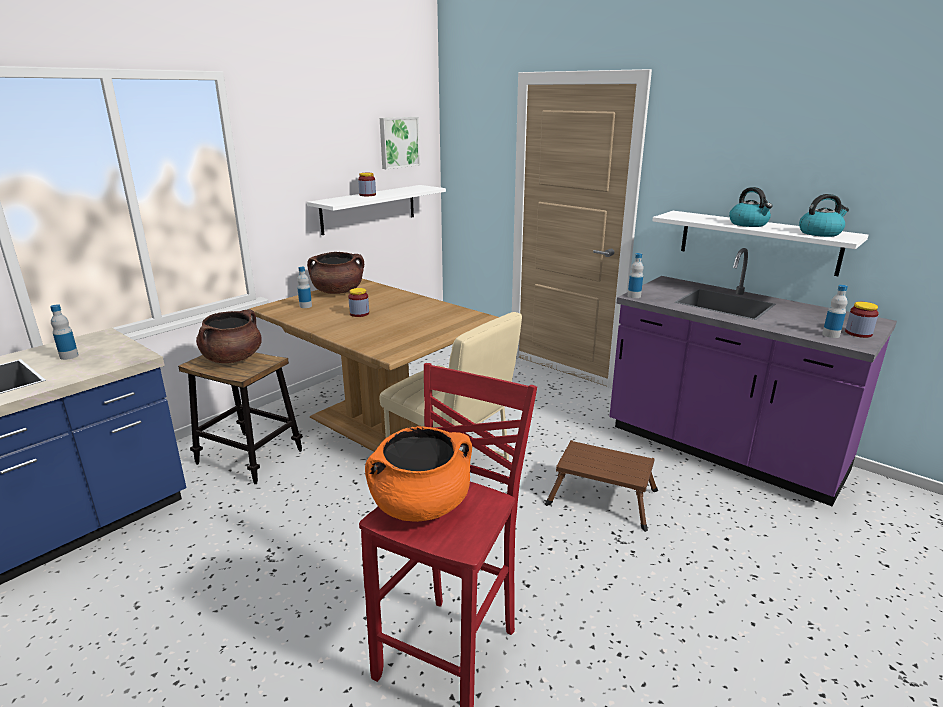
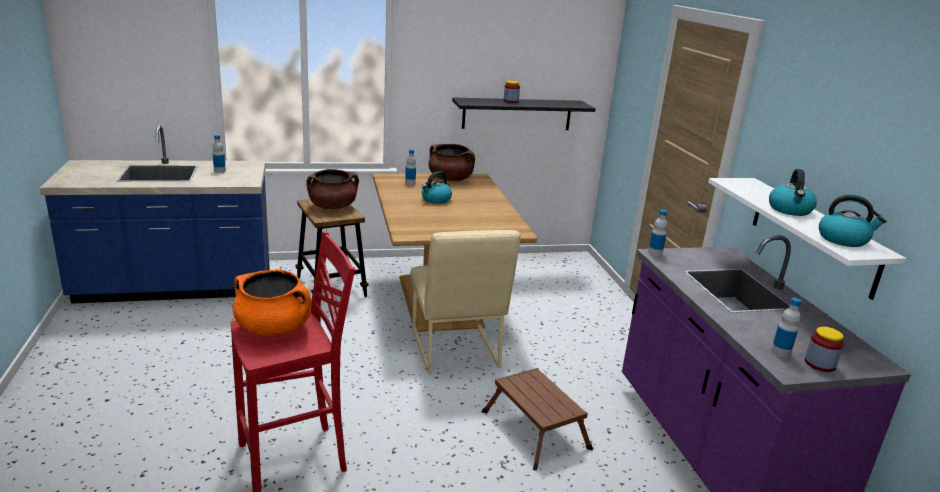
camera: 35 degrees right, 0 degrees up
(359, 313) = (436, 199): jar -> kettle
(369, 209) = (517, 114): white shelf -> black shelf
(398, 142) = (562, 57): picture -> none

